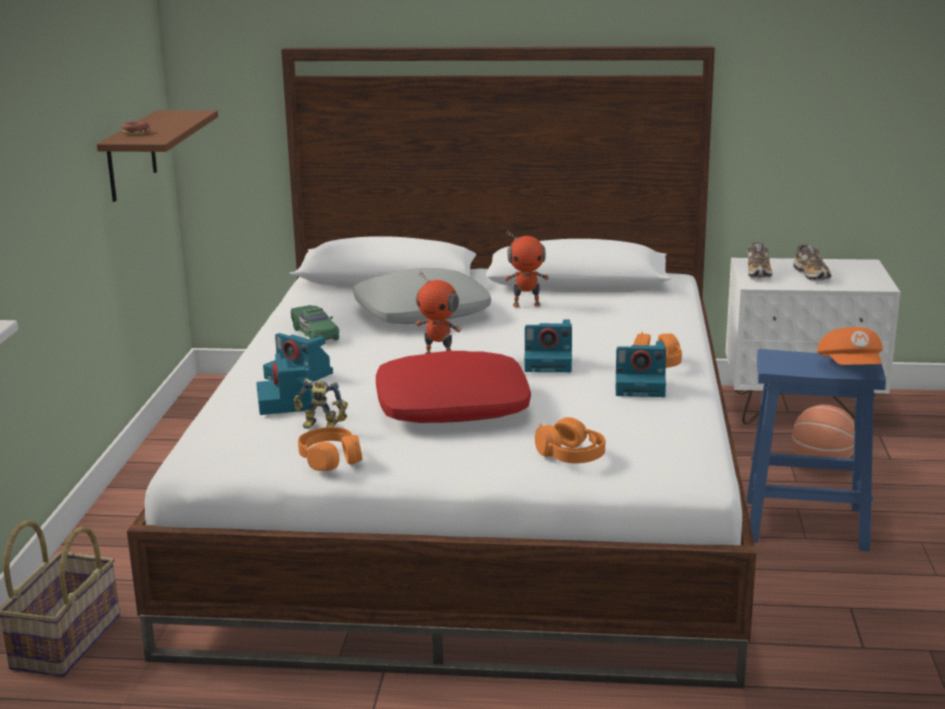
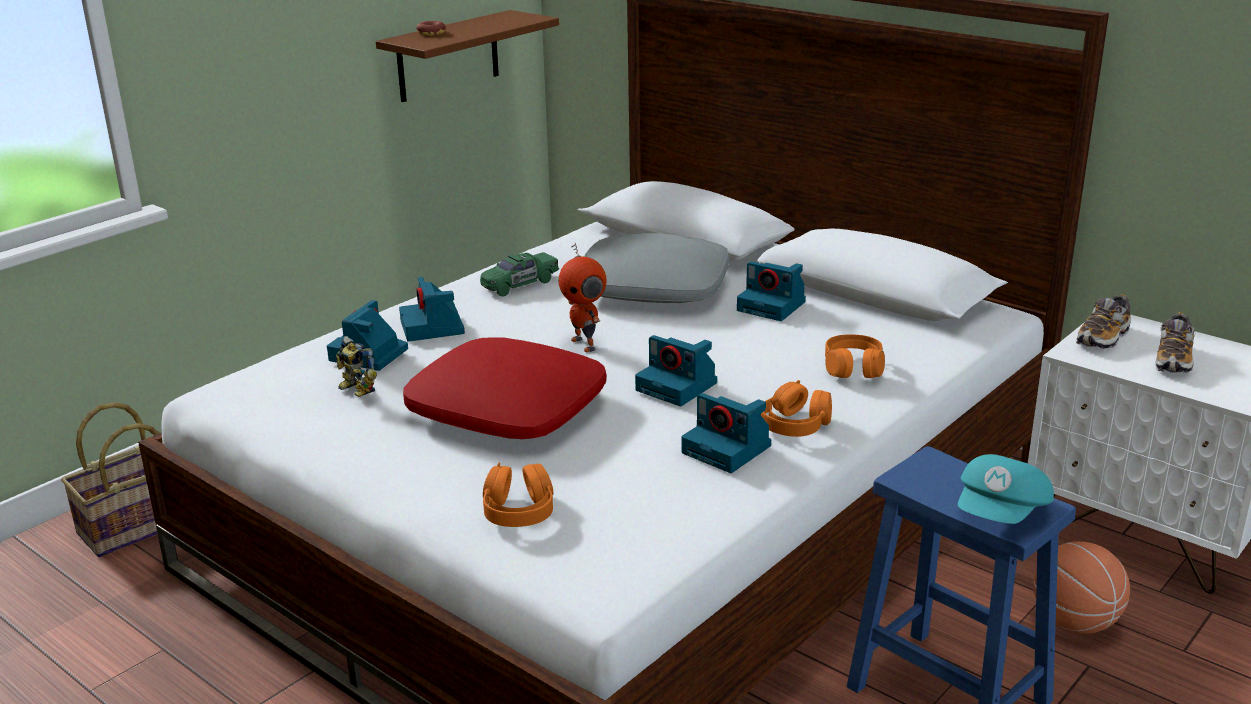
camera: 35 degrees right, 5 degrees up
(315, 334) = (519, 284): green toy car -> green toy car turned 45 degrees clockwise
(330, 460) = (312, 431): orange headphones -> orange headphones (853, 368)
(526, 304) = (773, 306): toy robot -> camera
(851, 368) = (1002, 514): orange cap -> turquoise cap

